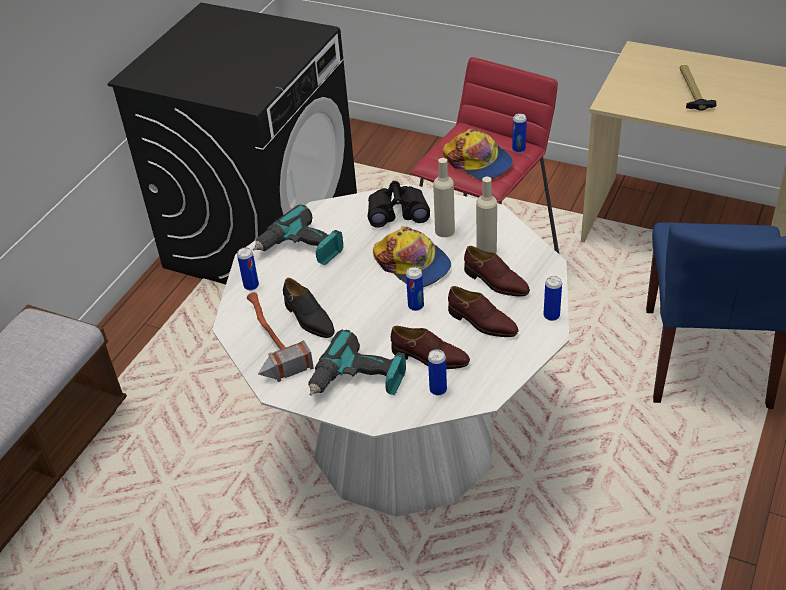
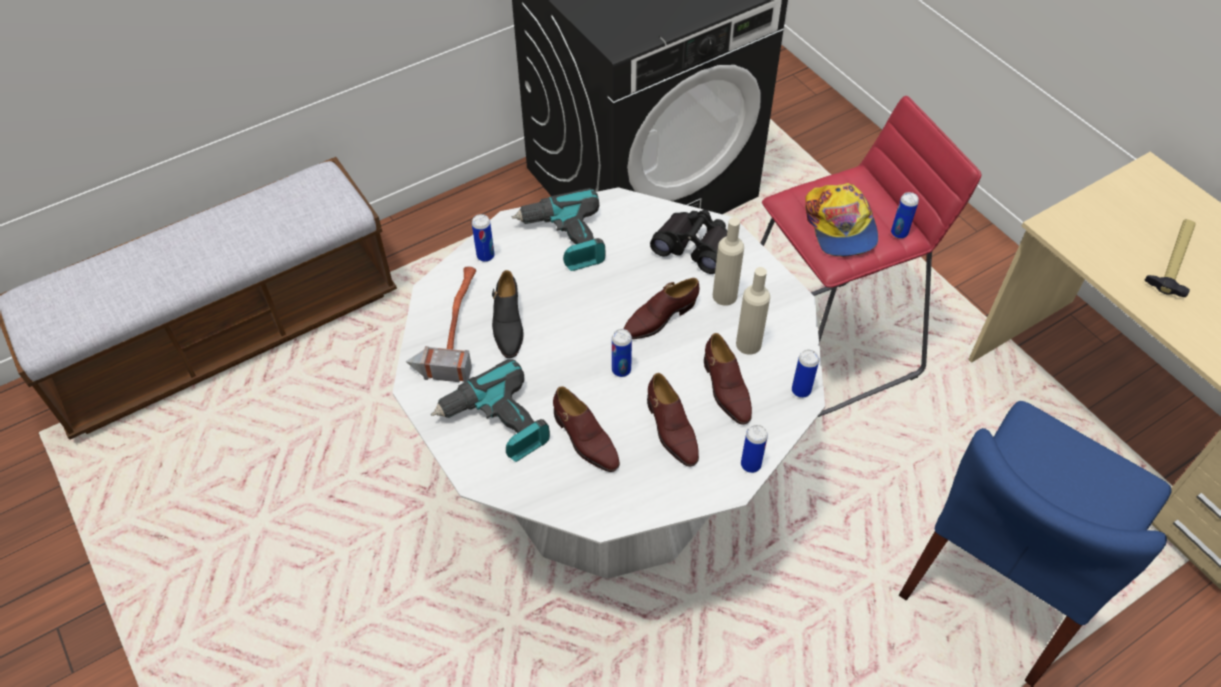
camera: 30 degrees right, 10 degrees up
(413, 263) = (659, 317): cap -> brown shoe
(438, 390) = (563, 482): can -> can (801, 390)

